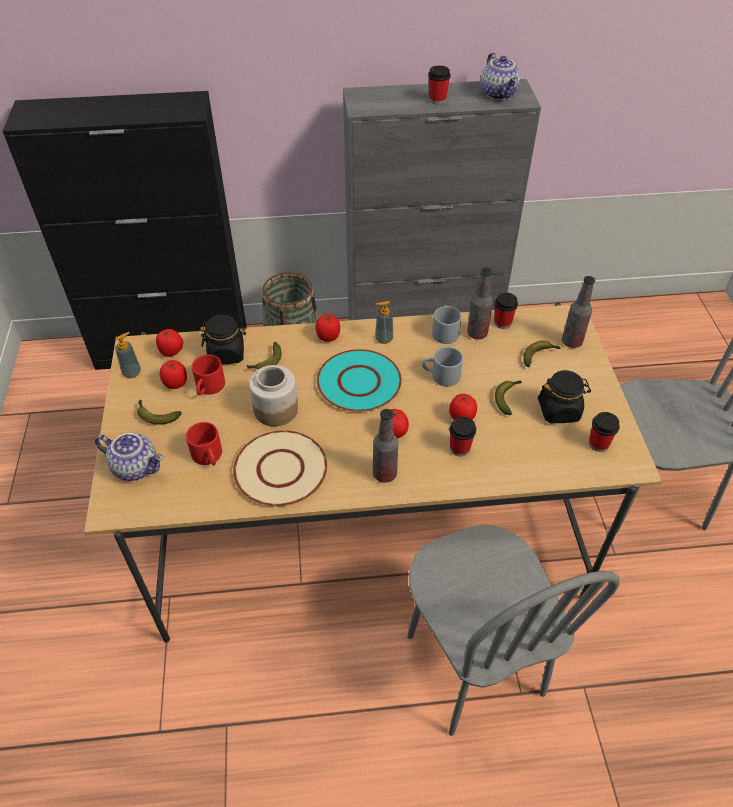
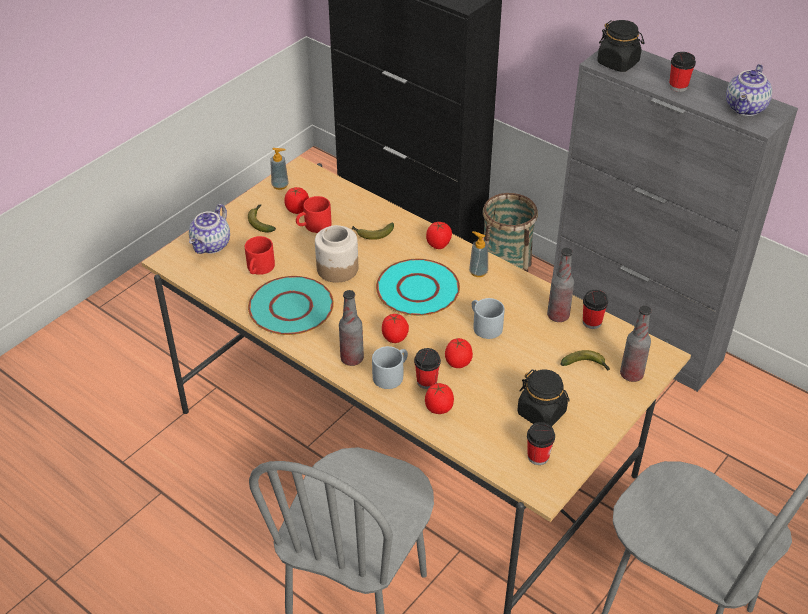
camera: 45 degrees right, 5 degrees down
(137, 467) = (212, 245): teapot -> teapot turned 45 degrees clockwise
(172, 352) = (320, 188): tomato -> tomato (439, 409)
(227, 353) = (354, 211): black jar -> black jar (618, 63)
(280, 469) = (291, 307): beige plate -> turquoise plate
(444, 331) = (533, 297): grey mug -> grey mug (391, 374)
(508, 398) = (513, 376): banana -> none

